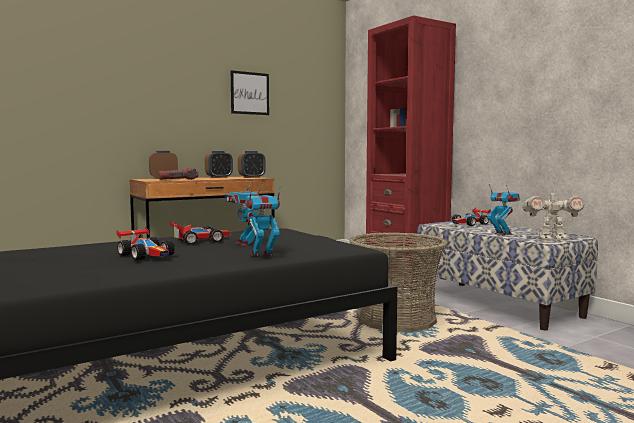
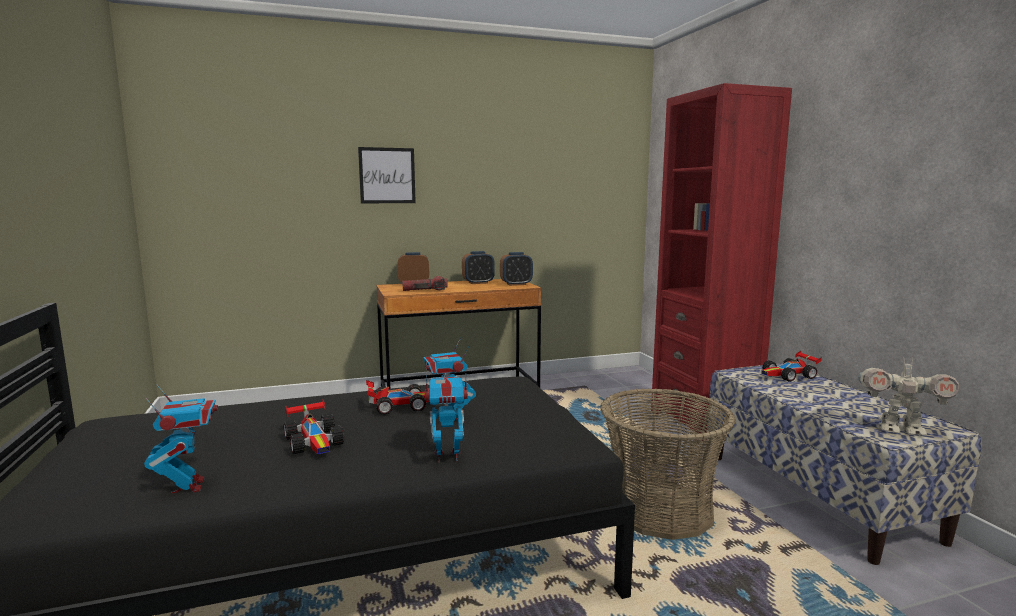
camera: 15 degrees right, 5 degrees up
(250, 93) = (521, 177): picture -> picture (387, 175)
(502, 234) = (826, 409): toy robot -> toy robot (188, 486)

